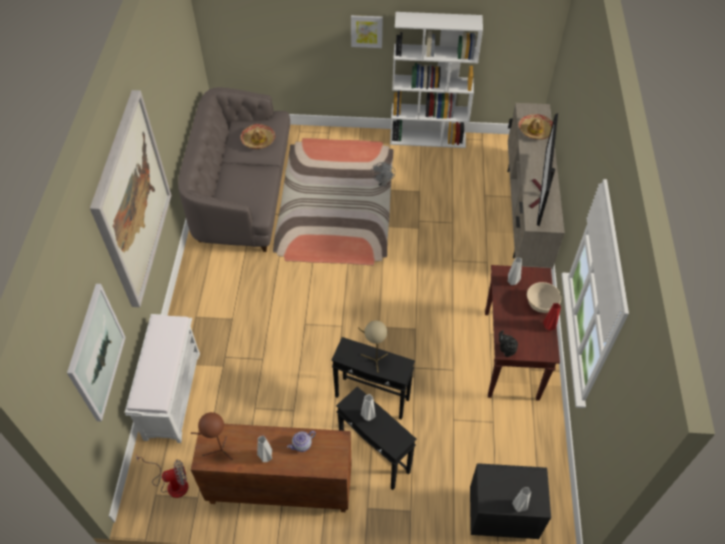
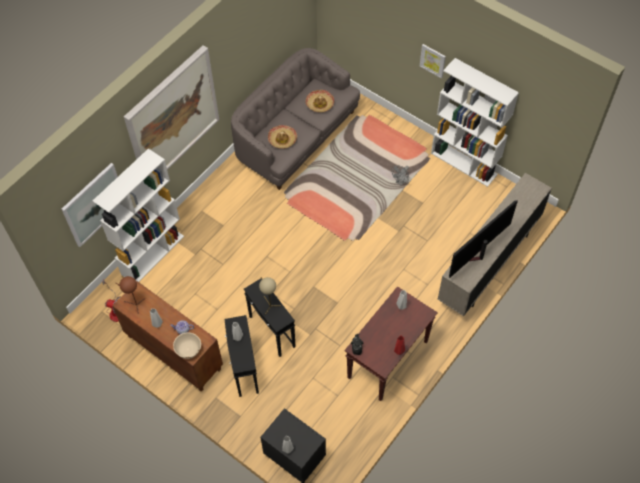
camera: 35 degrees right, 5 degrees up
(172, 394) = (152, 254): white bench -> white bookcase
(535, 130) = (520, 203): hat -> hat (282, 139)
(541, 304) = (407, 333): beige bowl -> beige bowl (188, 350)

